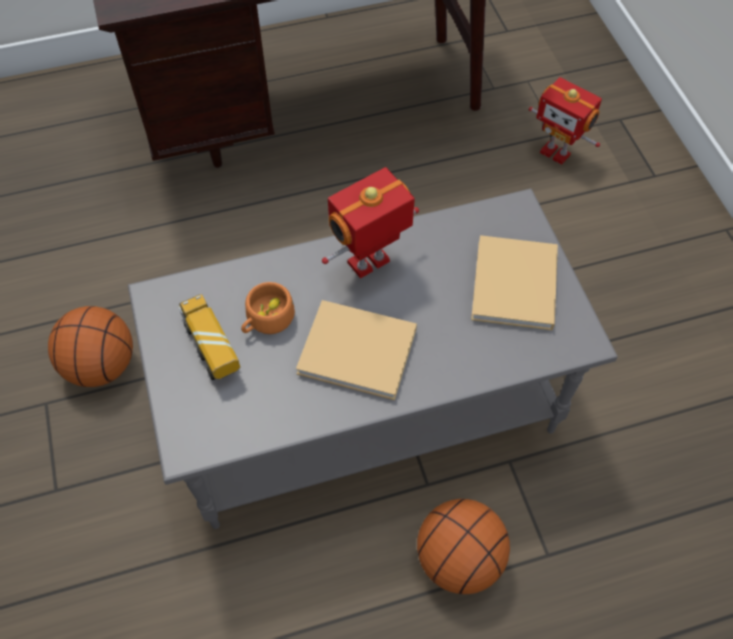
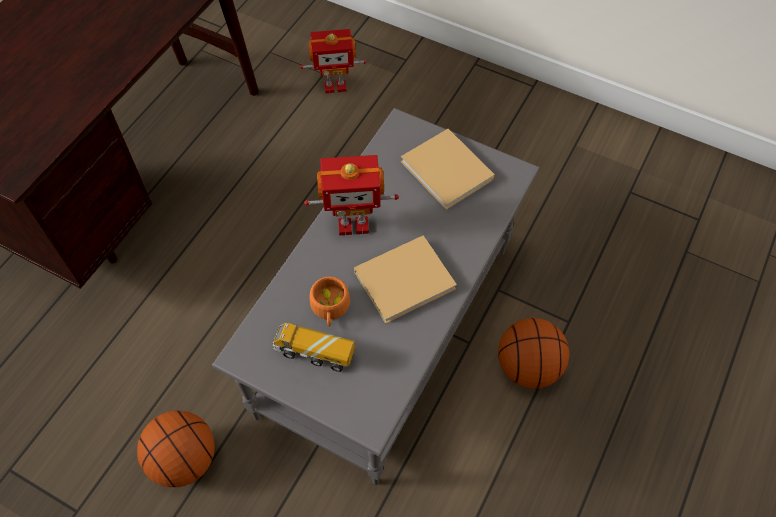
camera: 45 degrees left, 0 degrees up
(370, 264) = (353, 224): toy robot -> toy robot turned 105 degrees counterclockwise

